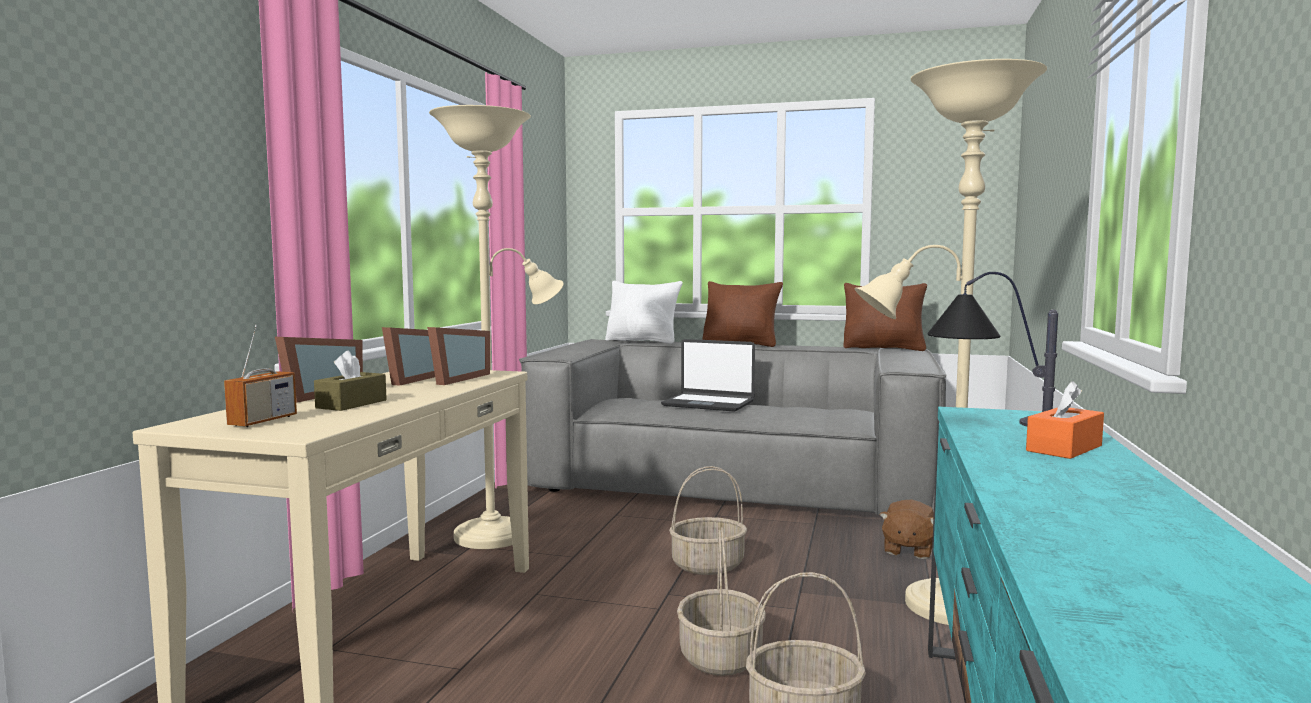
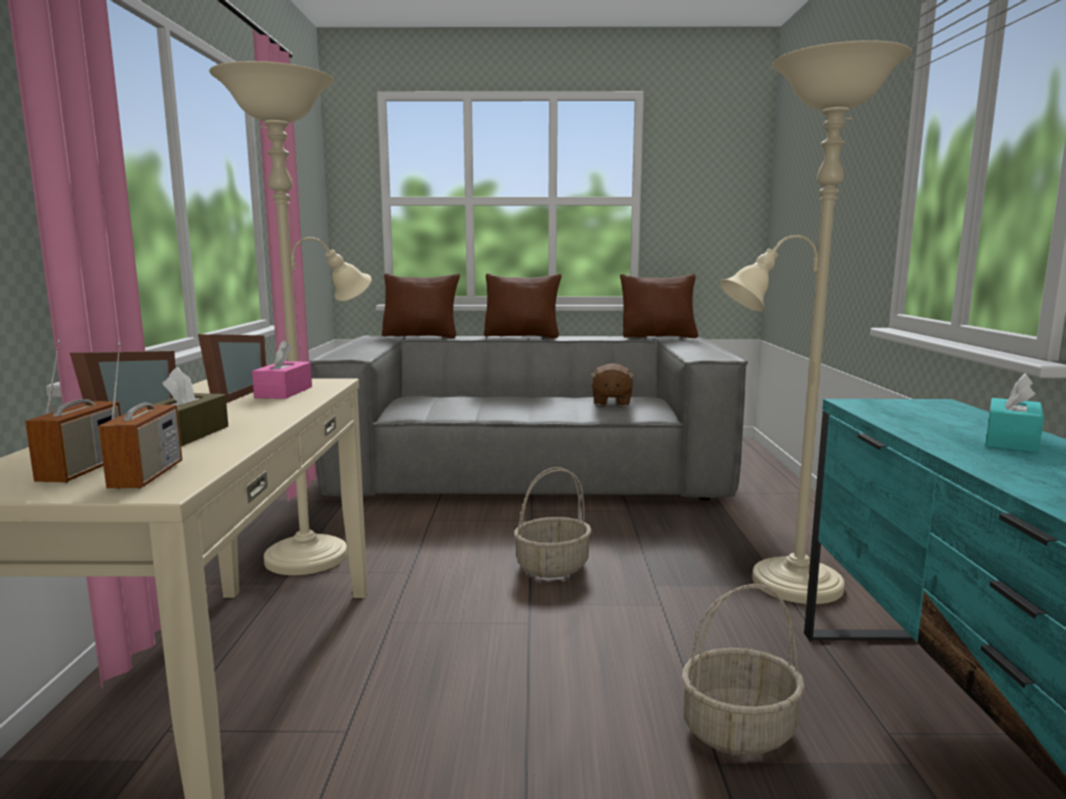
camera: 15 degrees left, 5 degrees up
(300, 427) = (147, 476): none -> radio
(454, 379) = (284, 392): picture frame -> pink tissue box
(643, 341) = (421, 336): white pillow -> brown pillow
(708, 403) = (505, 398): laptop -> none
(721, 658) = (621, 672): basket -> none
(907, 549) = (725, 529): brown plush toy -> brown plush toy (611, 402)
(991, 421) = (898, 413): table lamp -> none
(1064, 448) = (1011, 440): orange tissue box -> turquoise tissue box

